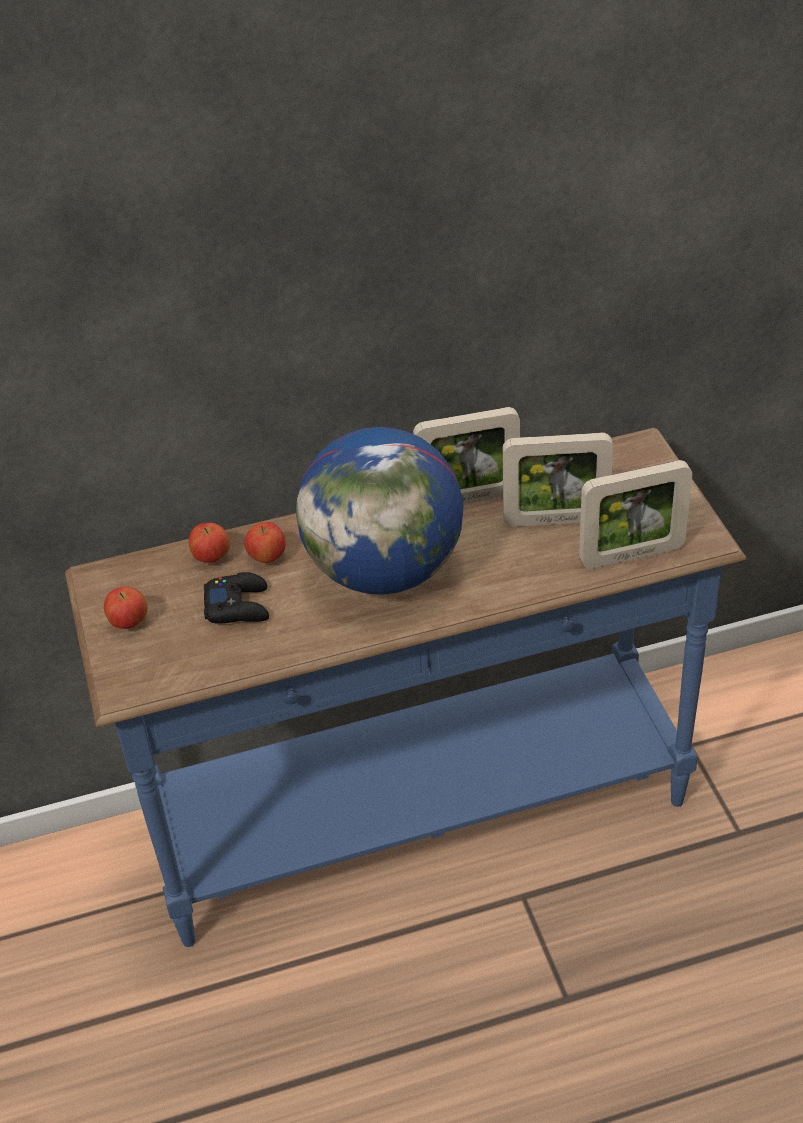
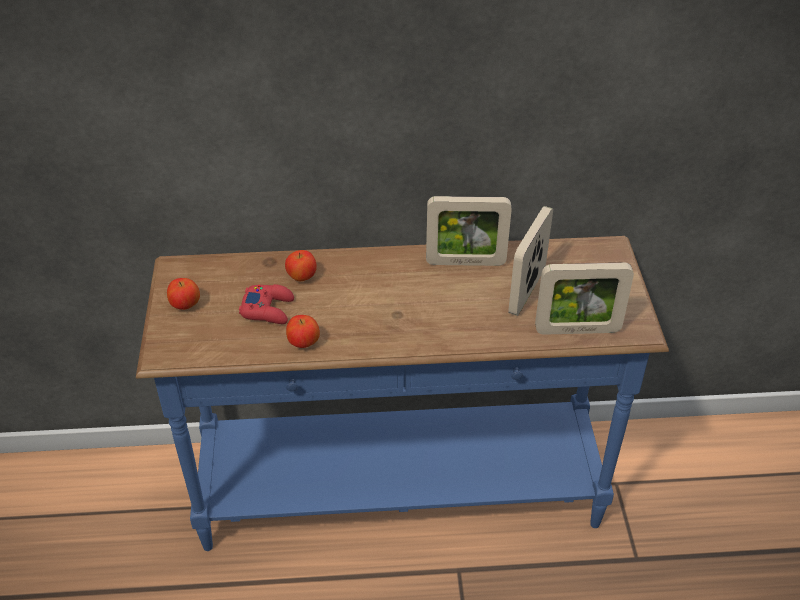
camera: 10 degrees right, 0 degrees up
(212, 557) = (261, 269): apple -> apple (304, 343)
(238, 606) = (268, 309): black game controller -> red game controller
(385, 571) = (385, 304): globe -> none
(556, 520) = (527, 291): picture frame -> picture frame turned 105 degrees clockwise

